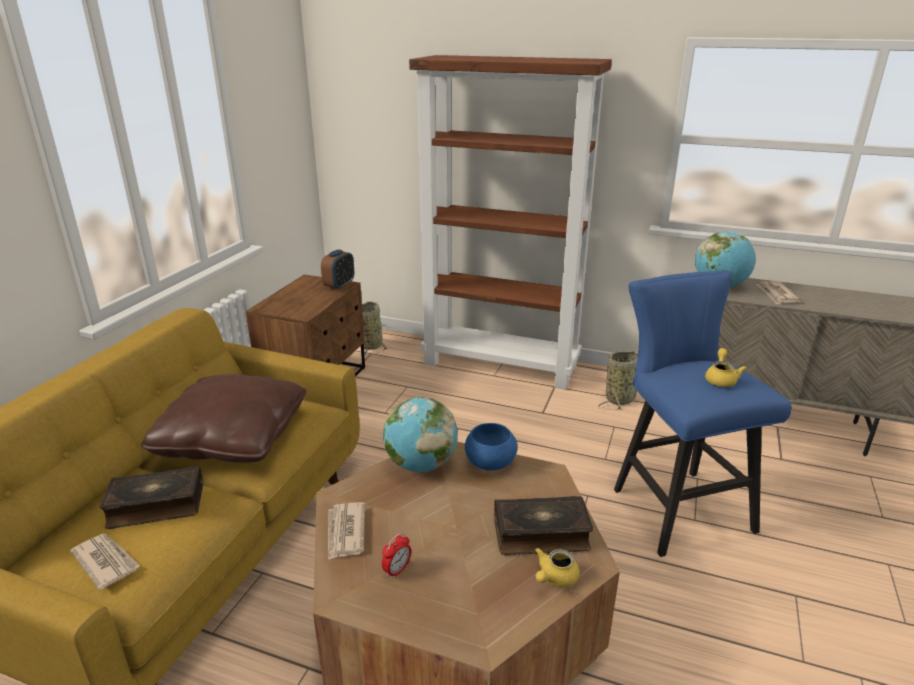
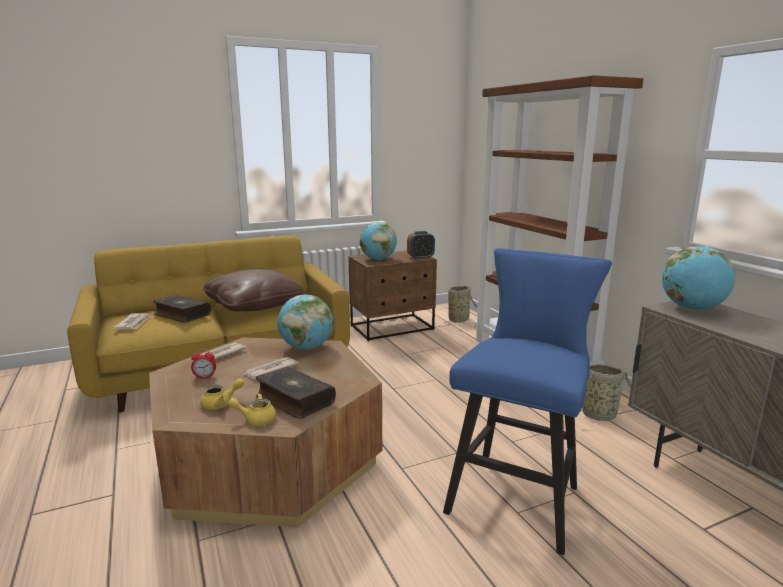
camera: 45 degrees right, 10 degrees down
(295, 304) = (378, 259): none -> globe
(490, 463) = (341, 362): blue bowl -> none
(721, 379) = (530, 352): yellow teapot -> yellow teapot (221, 404)
(776, 294) = (749, 328): newspaper -> newspaper (270, 370)

